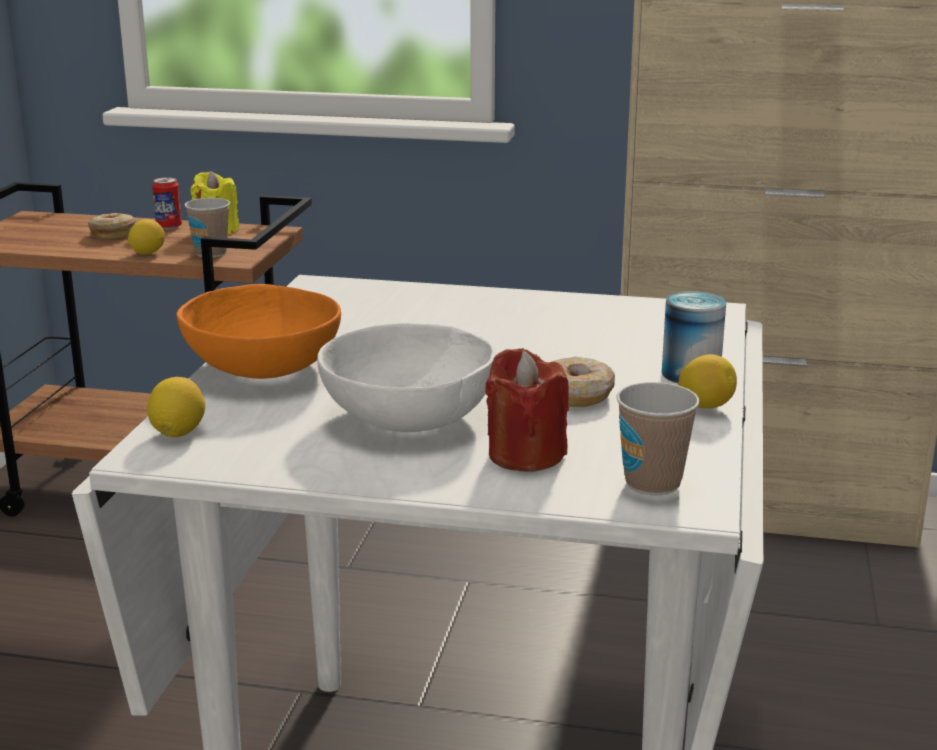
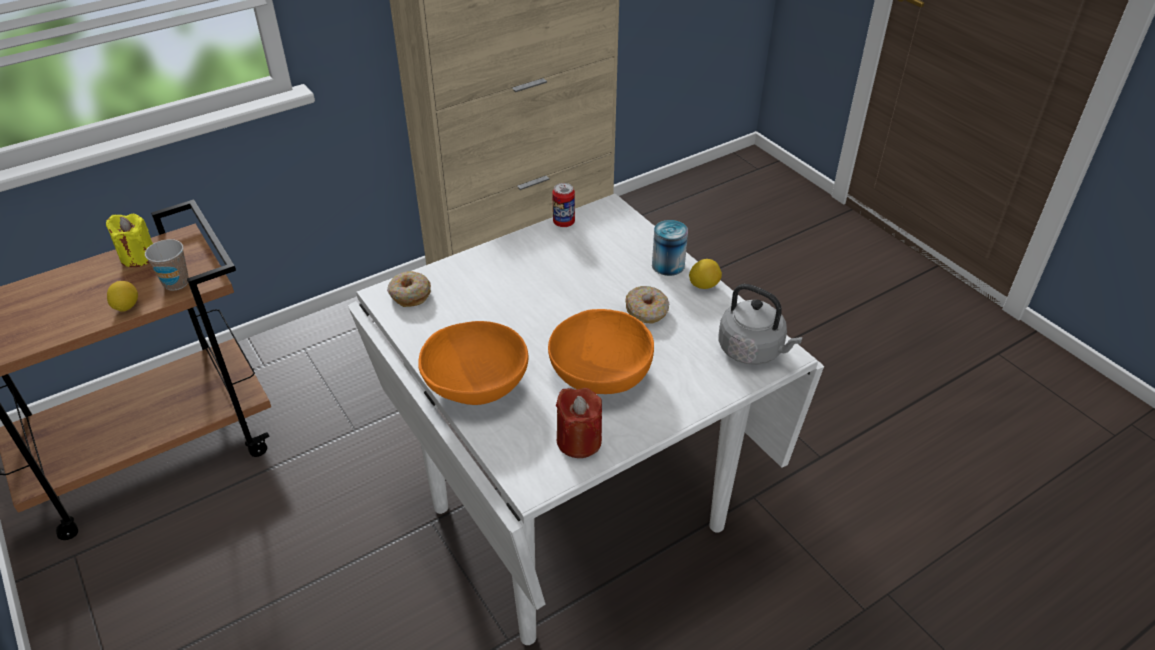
camera: 45 degrees left, 20 degrees up
(112, 234) = (59, 300): donut -> donut (409, 294)
(169, 227) = (93, 271): can -> can (564, 222)
(178, 432) = (519, 459): lemon -> none
(407, 415) = (599, 373): white bowl -> orange bowl
(525, 455) = (686, 366): red candle -> red candle (579, 441)
(652, 483) = (753, 350): cup -> grey kettle

